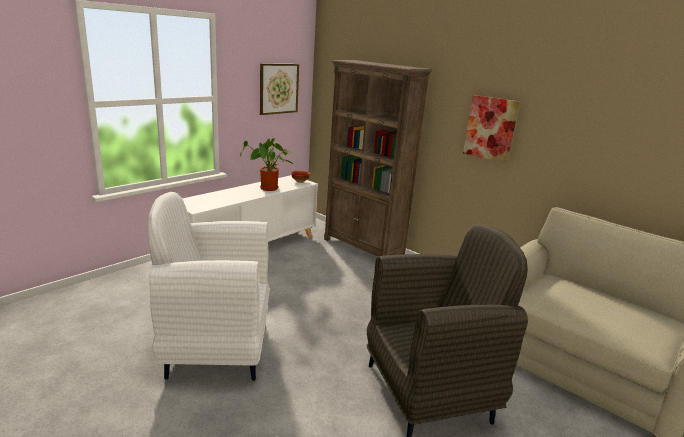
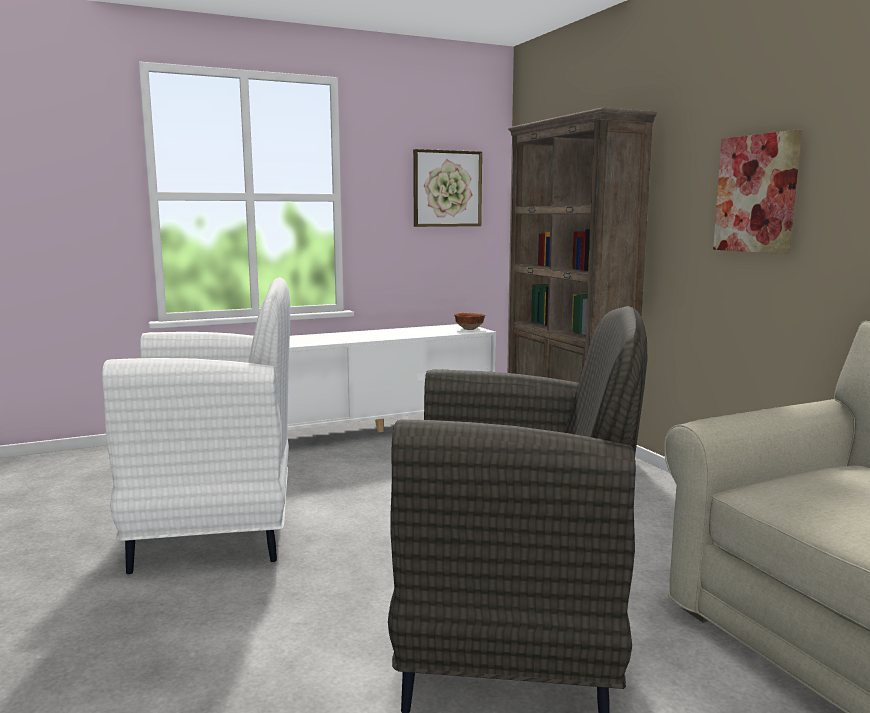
camera: 25 degrees right, 10 degrees down
(216, 348) = (217, 532): white armchair -> white armchair turned 150 degrees clockwise
(268, 189) = (408, 333): potted plant -> none

